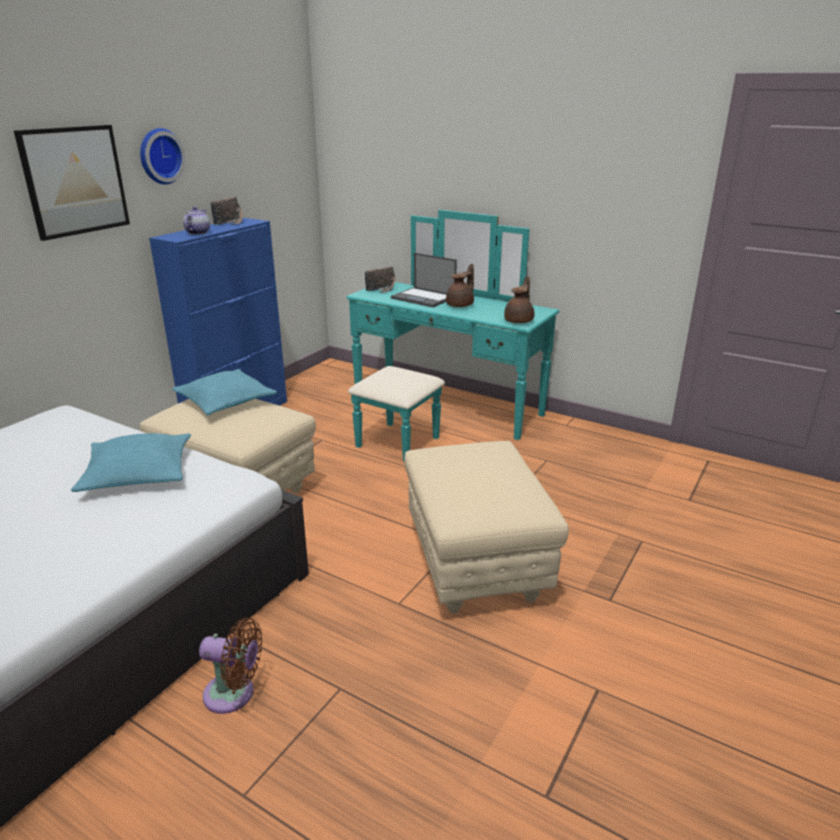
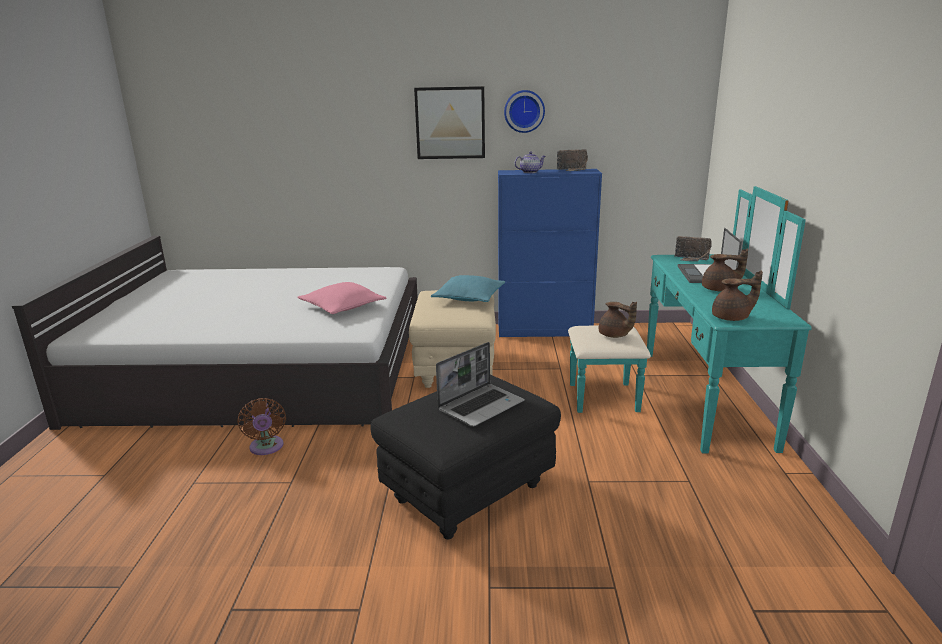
camera: 60 degrees right, 5 degrees down
(138, 474) = (342, 307): turquoise pillow -> pink pillow
(404, 377) = (614, 335): none -> brown teapot
(474, 565) = (468, 493): beige ottoman -> black ottoman
(486, 469) = (481, 406): none -> laptop

